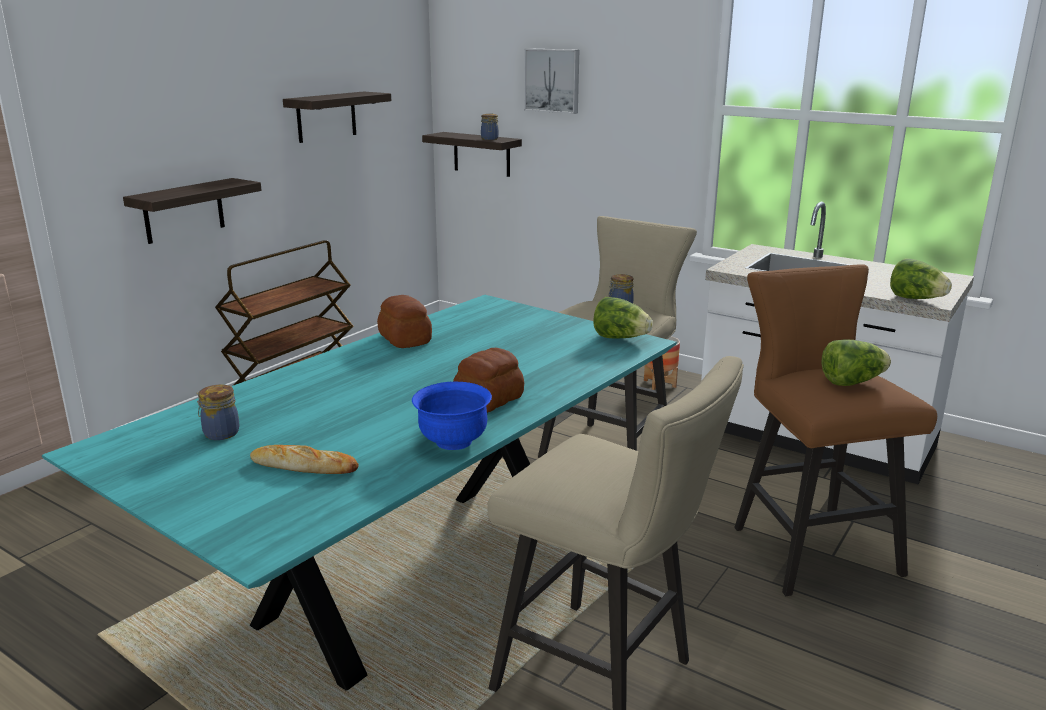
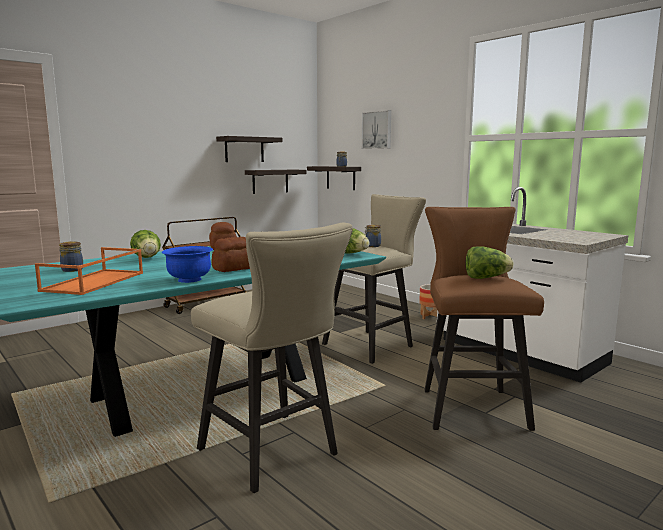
camera: 15 degrees right, 10 degrees down
(184, 211) = (149, 190): shelf -> shelf (270, 181)
(304, 466) = (94, 282): bread -> orange tray
(915, 299) = (566, 240): lettuce -> lettuce (148, 258)

